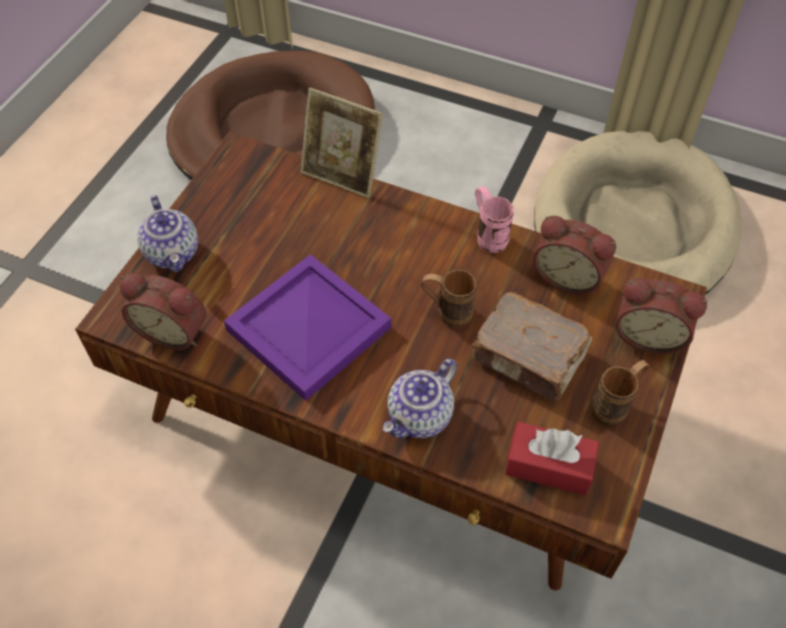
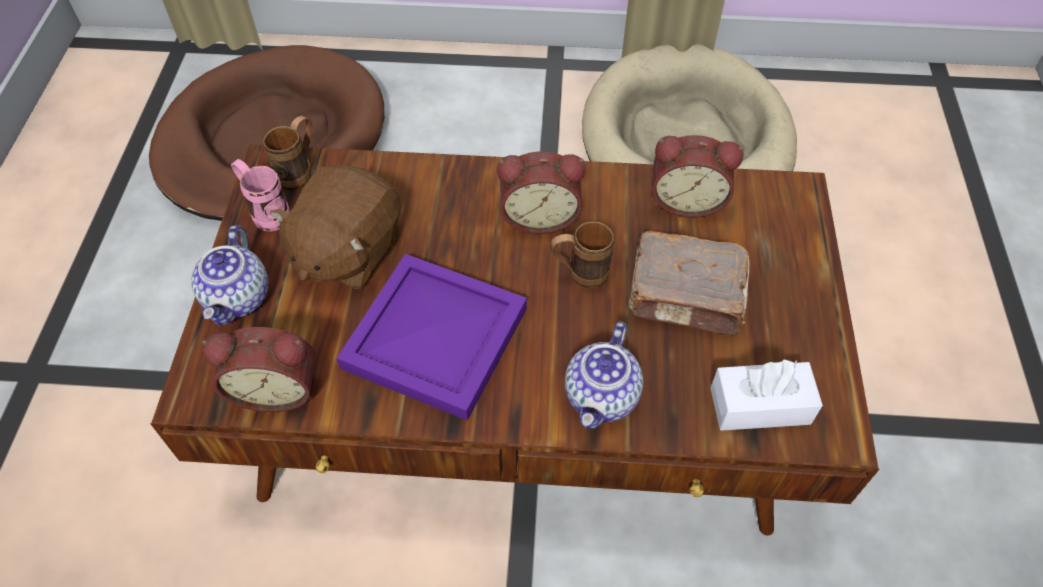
camera: 20 degrees left, 0 degrees up
(173, 253) = (239, 298): teapot -> teapot turned 45 degrees clockwise
(269, 240) = (347, 251): none -> brown plush toy
(342, 176) = (399, 160): picture frame -> none
(488, 235) = (585, 180): pink mug -> pink mug (266, 212)
(549, 466) = (760, 405): red tissue box -> white tissue box
(616, 405) = (795, 319): brown mug -> brown mug (300, 172)
(649, 334) = (793, 236): alarm clock -> alarm clock (539, 215)

